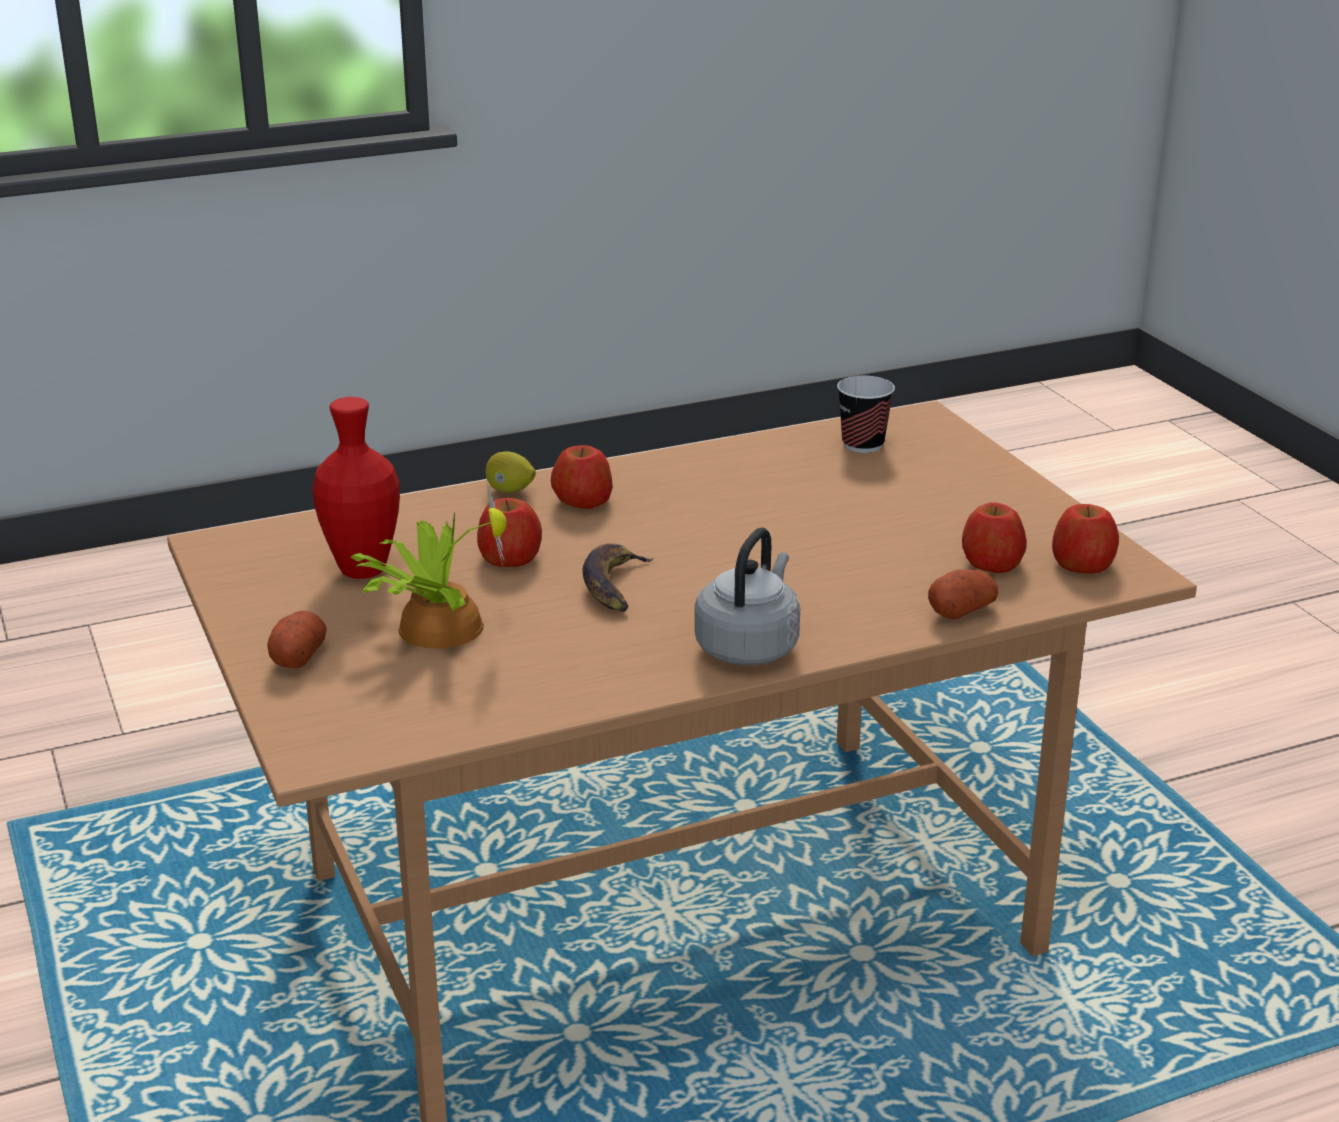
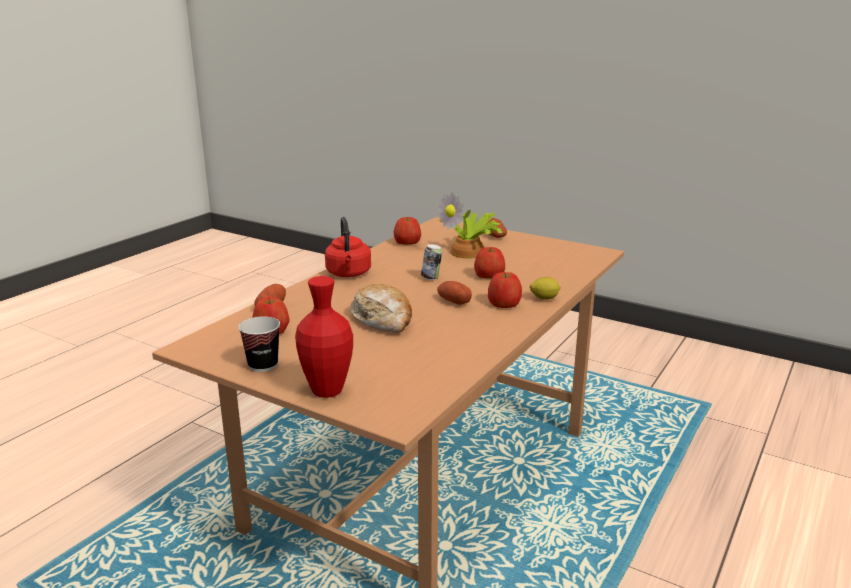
camera: 145 degrees right, 5 degrees down
(363, 570) = (531, 259): red vase -> red vase (327, 391)
(614, 585) = (431, 278): banana -> can
(651, 528) = (454, 301): none -> potato
(749, 646) = (348, 274): grey kettle -> red kettle
(801, 531) = (383, 320): none -> bread
(863, 445) = (412, 381): cup -> cup (263, 365)
(1083, 564) = (221, 344): apple -> apple (407, 243)

